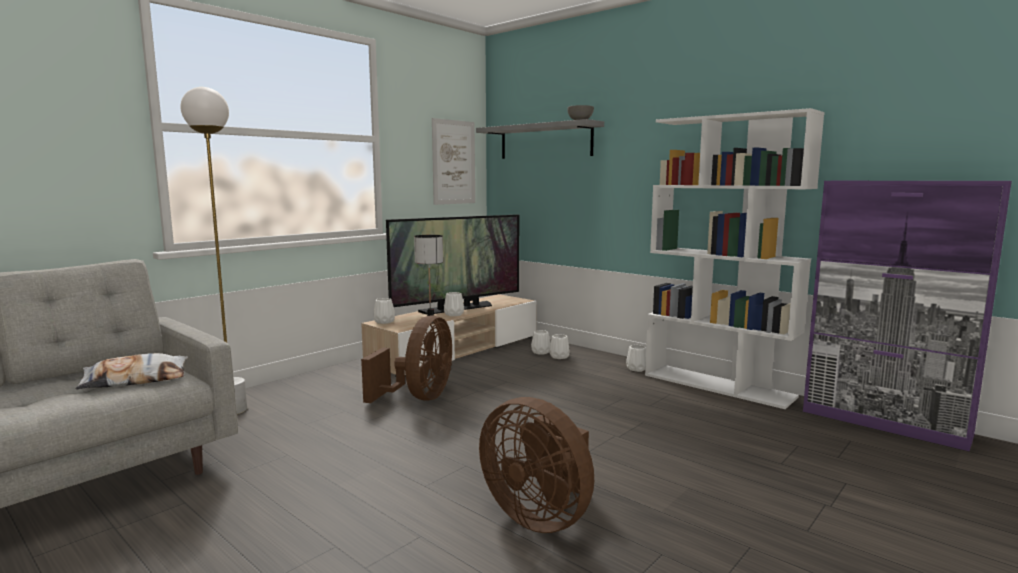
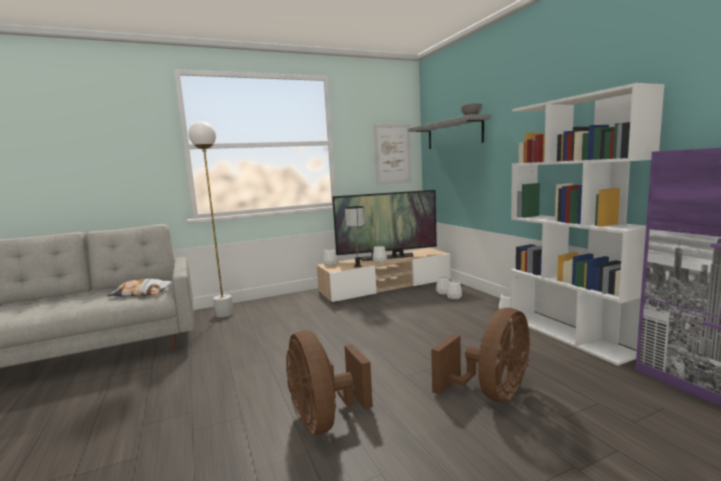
camera: 25 degrees right, 0 degrees up
(419, 397) = (331, 318): brown fan -> brown fan (491, 393)

